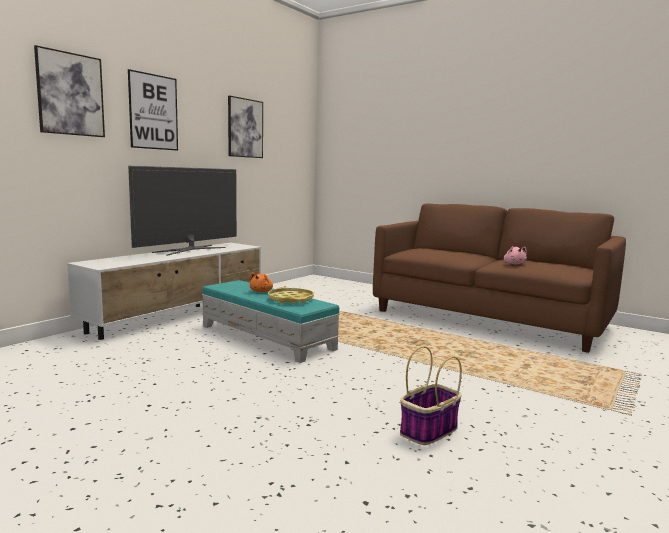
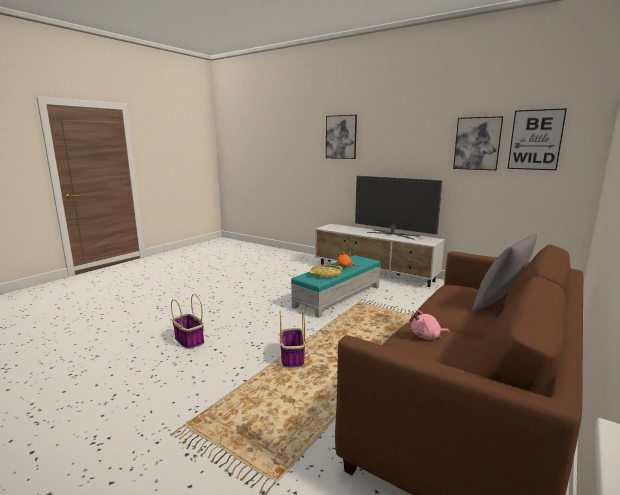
camera: 90 degrees right, 5 degrees up
(153, 112) = (388, 140): picture -> picture (535, 140)
(442, 249) = (500, 304): none -> grey pillow
(446, 364) = (292, 357): none -> basket

